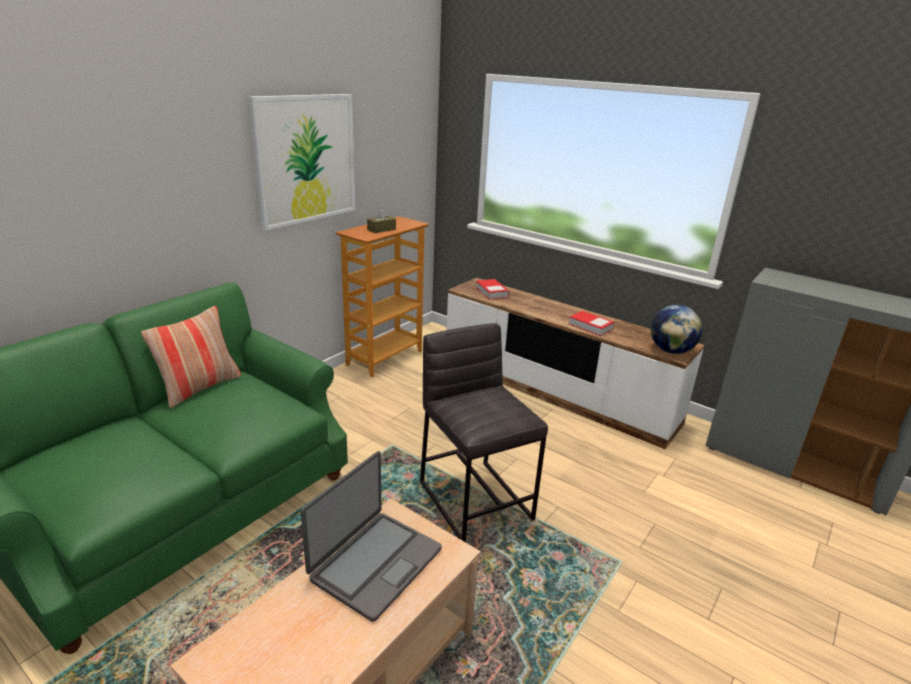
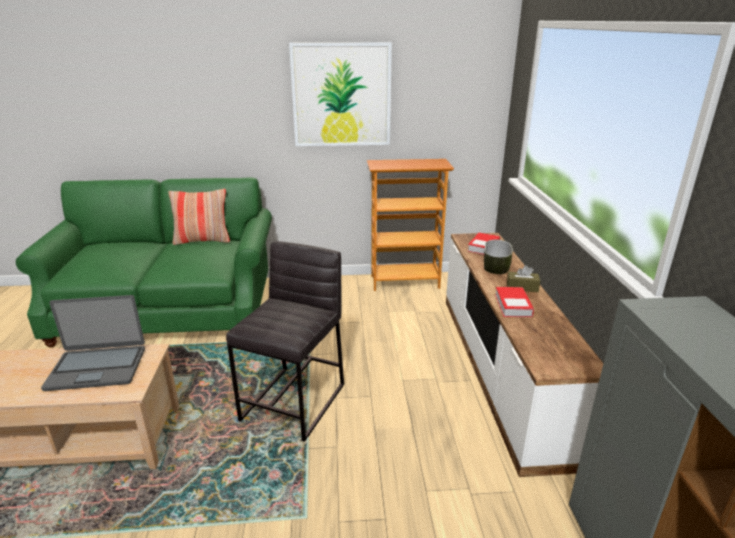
camera: 50 degrees right, 0 degrees up
(381, 229) = (402, 165): brown tissue box -> brown tissue box (522, 287)
(529, 304) = (495, 267): none -> bowl
(671, 351) = (552, 362): globe -> none

